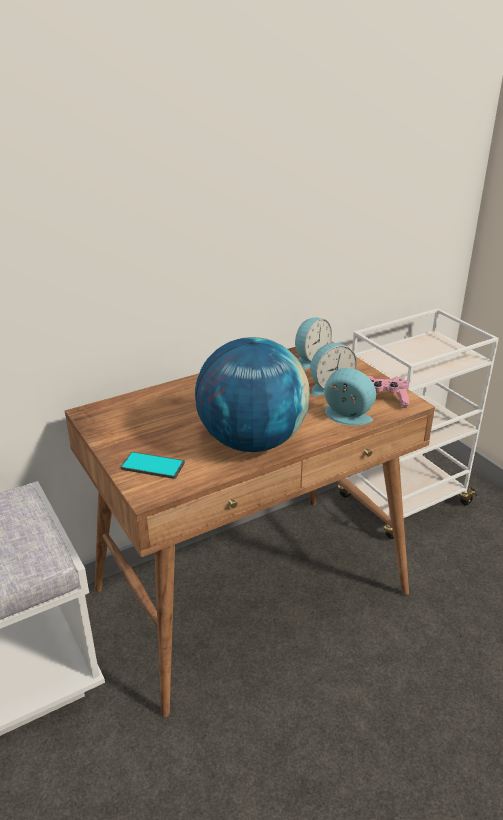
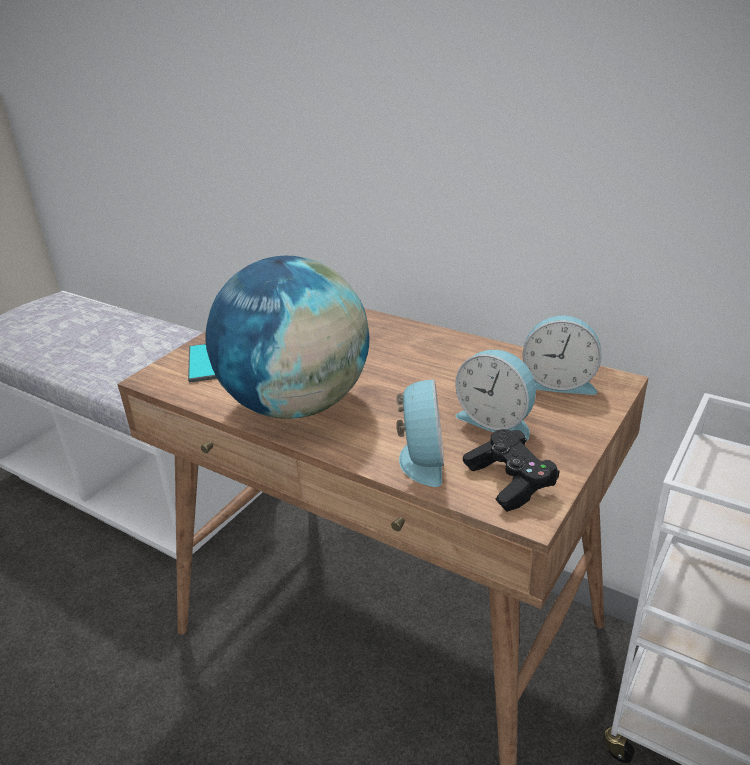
camera: 65 degrees right, 0 degrees up
(383, 400) = (509, 481): pink game controller -> black game controller

